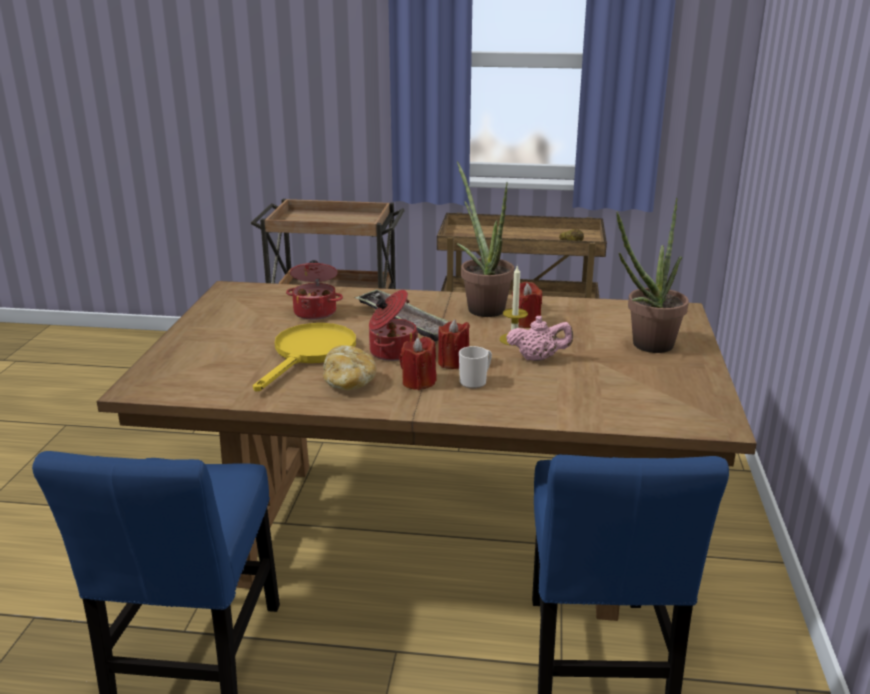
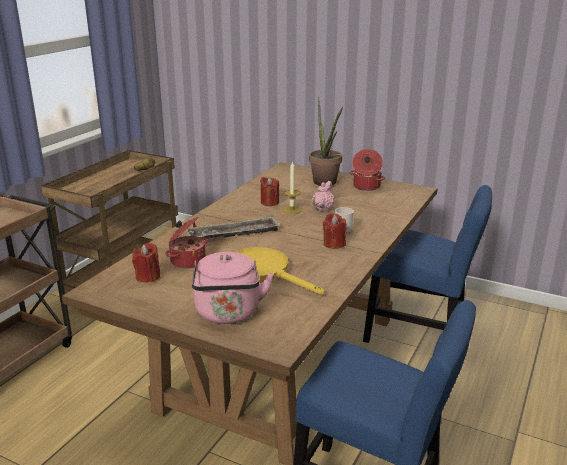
camera: 70 degrees left, 0 degrees up
(200, 353) = (228, 314): none -> pink kettle
(349, 383) = (321, 264): bread -> none
(391, 352) = (282, 245): cooking pot -> cooking pot (366, 187)
(453, 363) = (313, 230): red candle -> red candle (148, 277)
(482, 307) = (233, 209): potted plant -> none

